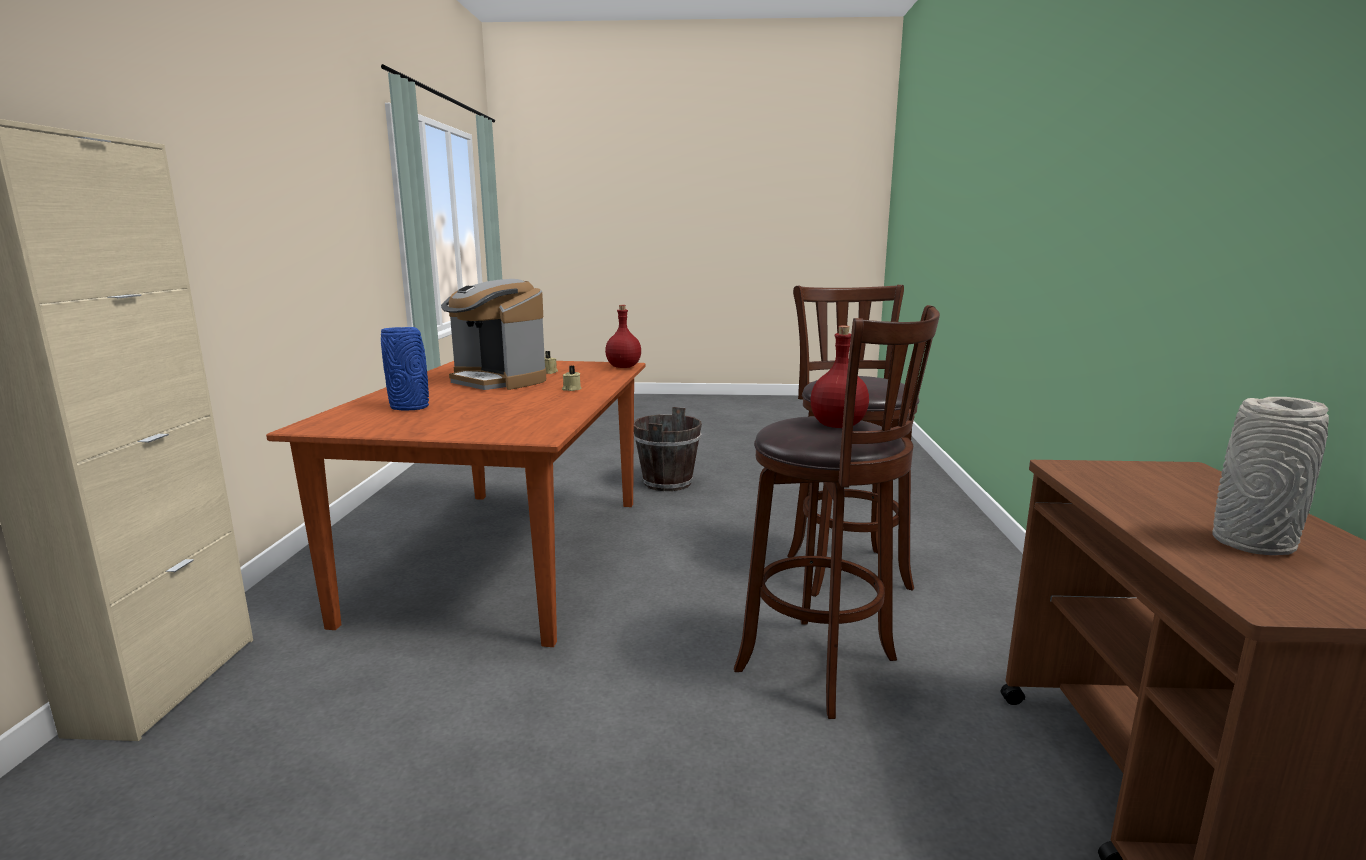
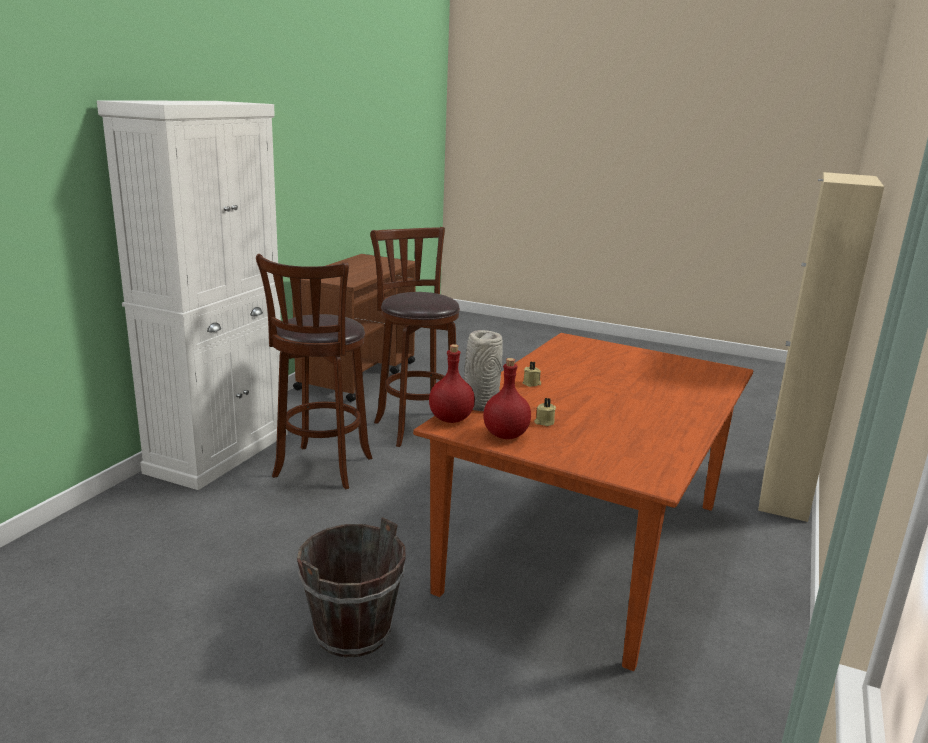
camera: 160 degrees left, 5 degrees up
(410, 407) = (670, 380): blue vase -> none
(498, 381) = (603, 412): coffee machine -> none
(838, 425) = (416, 296): red bottle -> red bottle (505, 435)
(981, 562) = (219, 452): none -> white cabinet
(1251, 543) = (368, 265): grey vase -> grey vase (480, 405)

